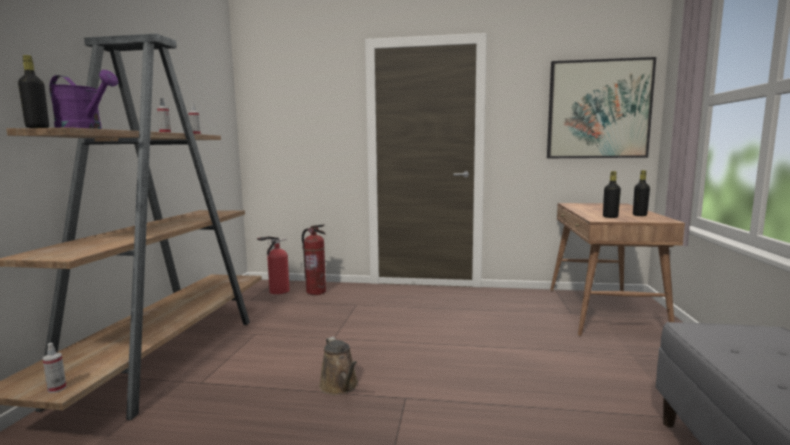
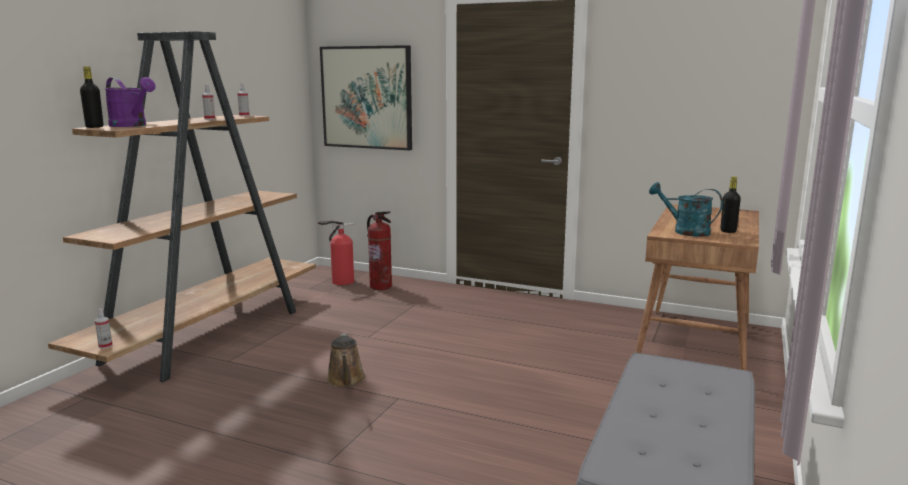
camera: 15 degrees right, 5 degrees up
(598, 109) = (726, 87): picture -> picture (367, 97)
(610, 217) = (685, 231): black bottle -> turquoise watering can

